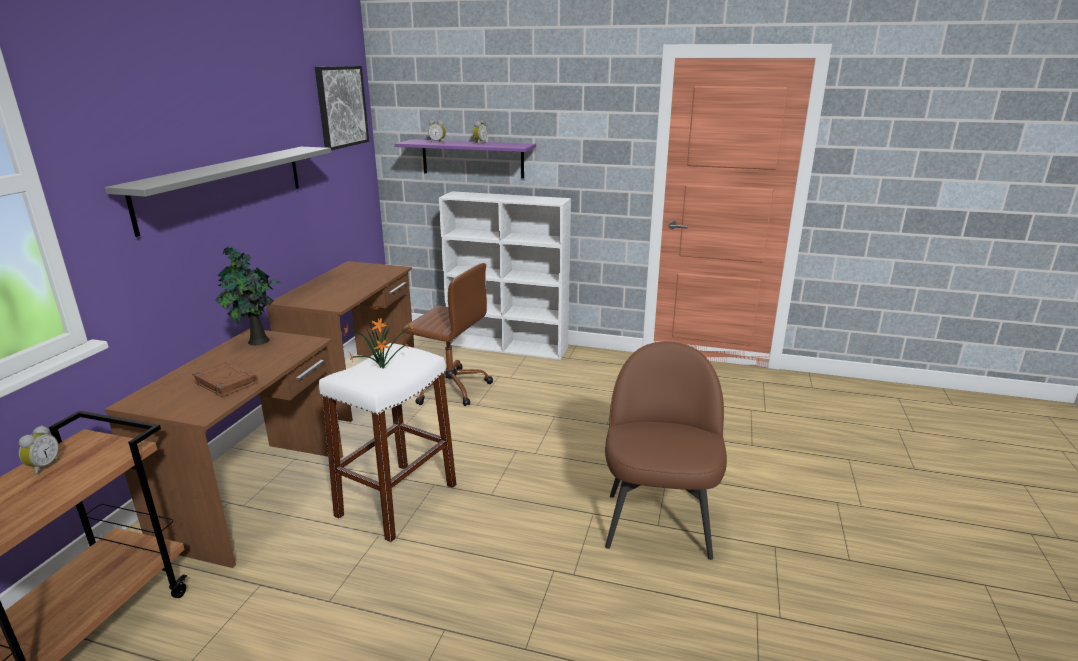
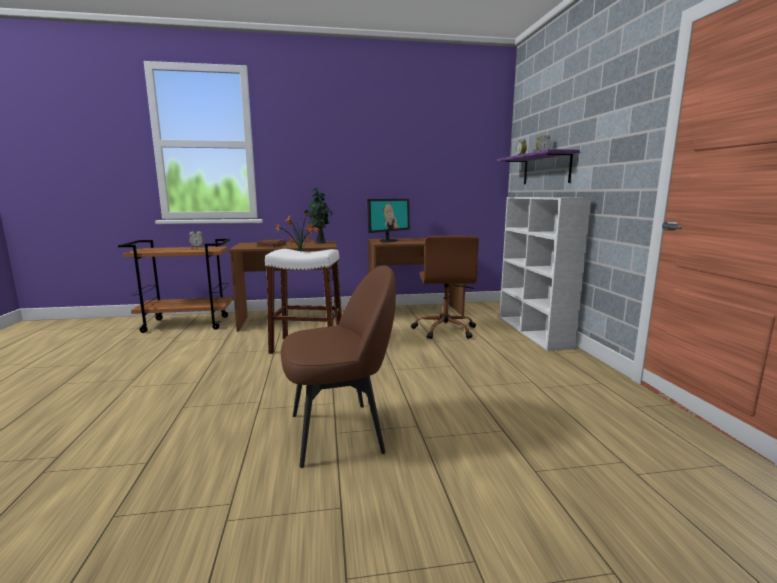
camera: 65 degrees right, 10 degrees down
(224, 186) = (355, 167): grey shelf -> none
(316, 297) = (388, 240): none -> monitor
(341, 107) = (473, 135): picture -> none

